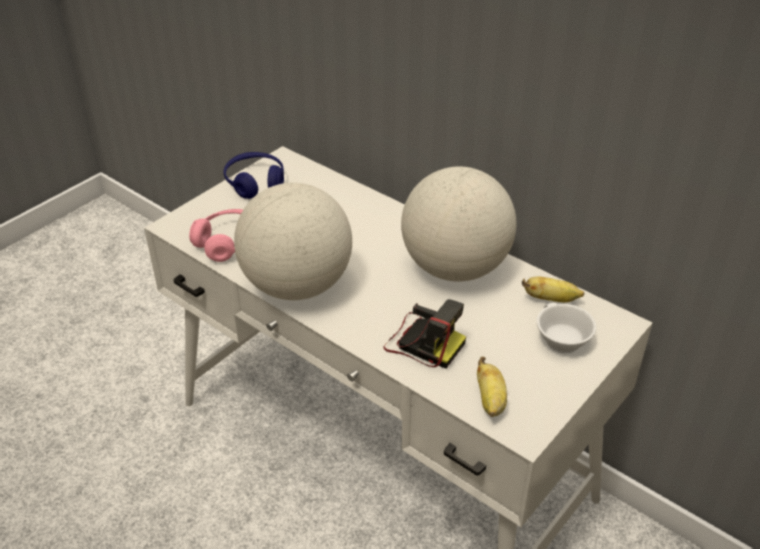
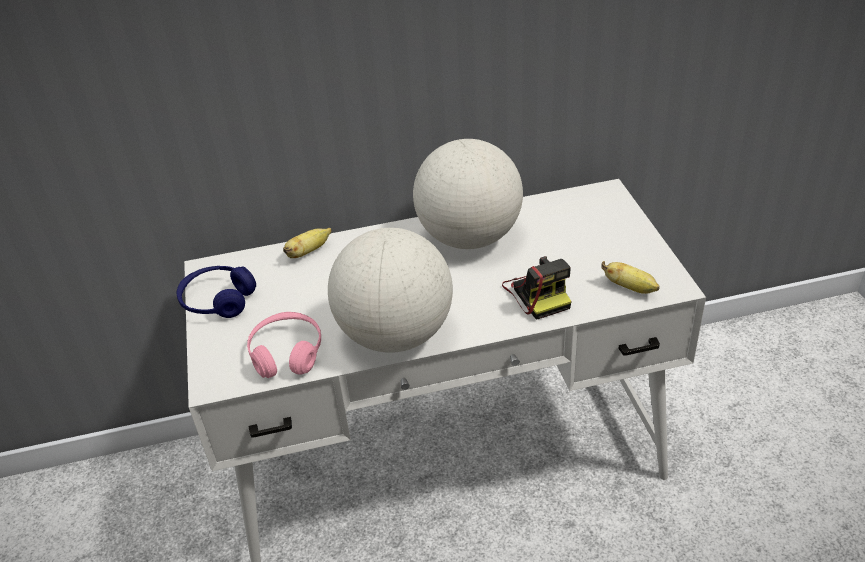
camera: 50 degrees left, 0 degrees up
(423, 342) = (538, 293): camera -> camera turned 90 degrees clockwise
(551, 299) = (553, 209): banana -> banana (308, 252)
(559, 340) = (598, 226): white cup -> none

